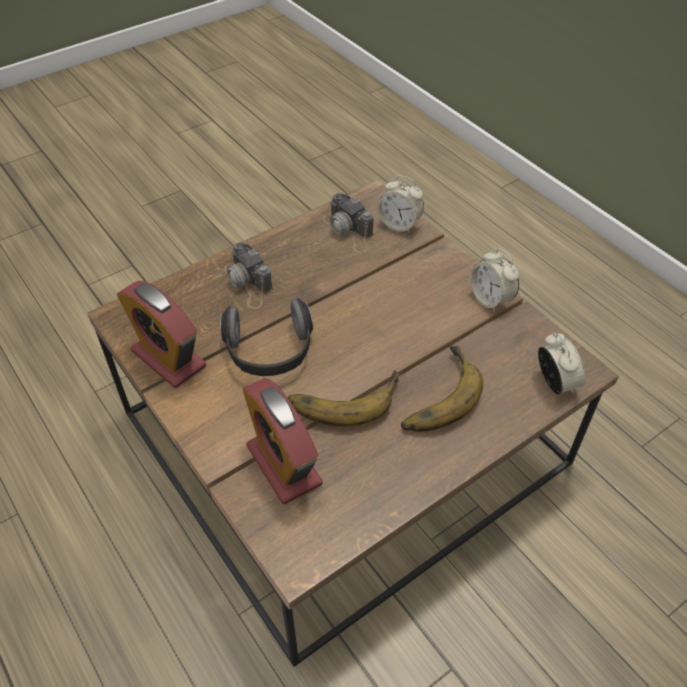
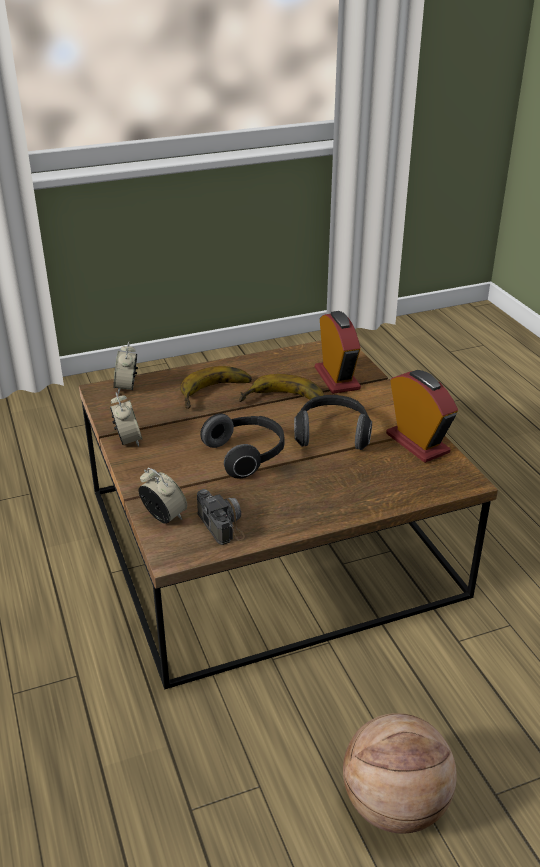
camera: 165 degrees left, 15 degrees down
(199, 247) = (395, 805): none -> basketball
(248, 283) = (341, 488): camera -> none
(355, 304) = (247, 455): none -> headphones

